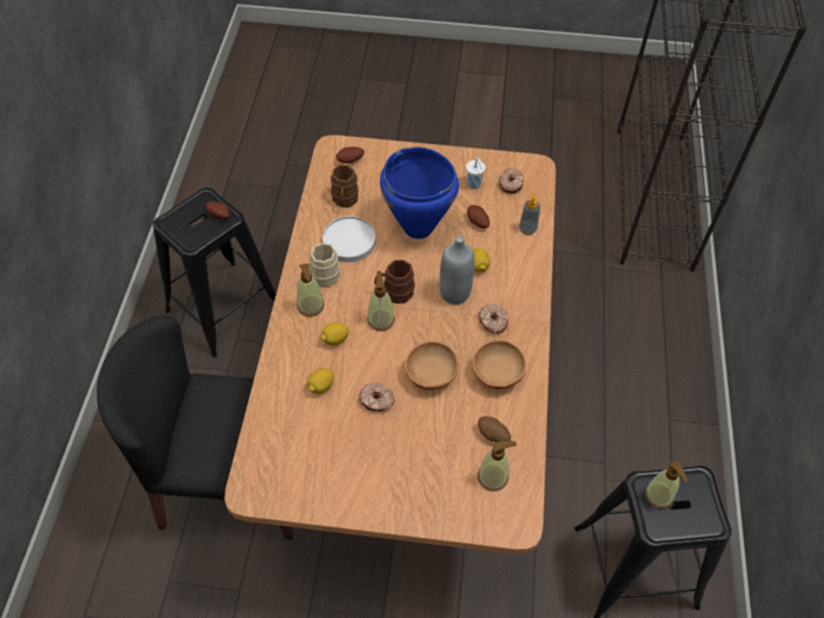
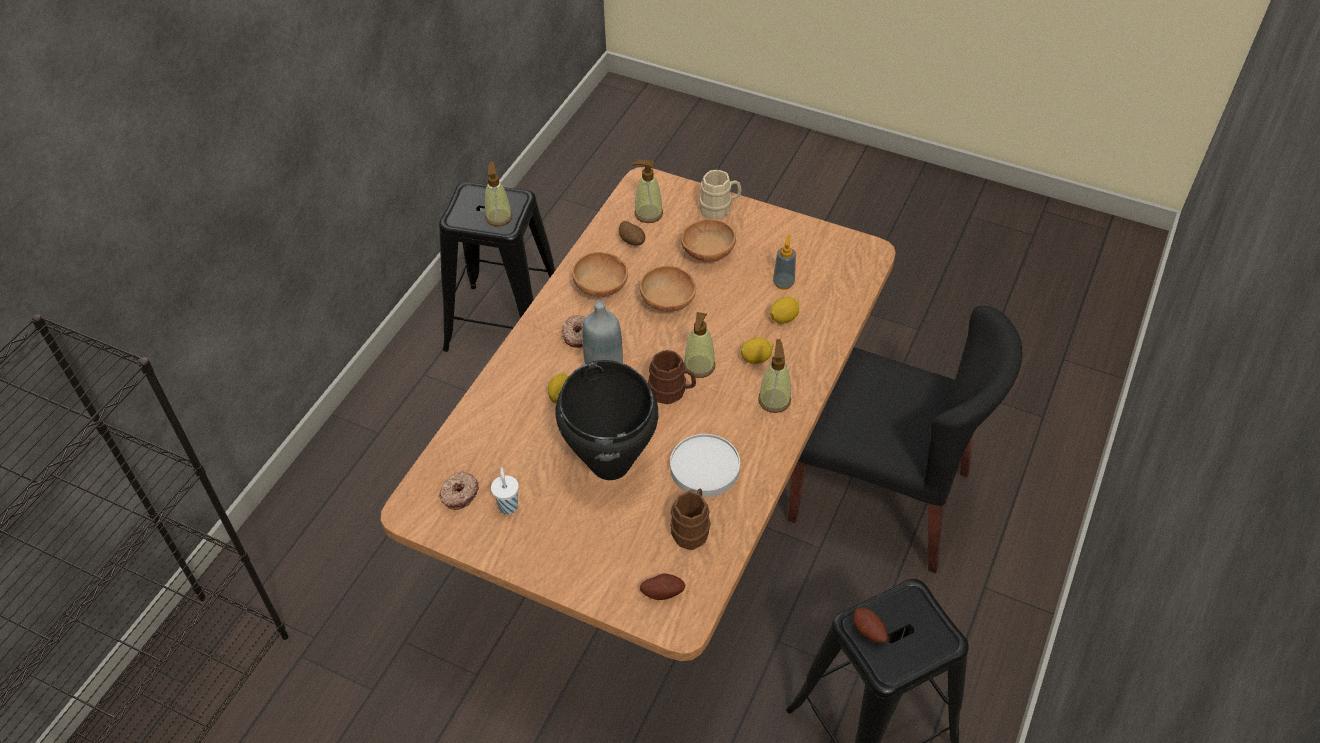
camera: 160 degrees left, 5 degrees down
(321, 277) = (752, 430): beige mug -> beige mug (719, 208)
(376, 401) = (731, 293): donut -> none
(415, 443) = (707, 252): none -> brown bowl
(418, 228) = (611, 463): blue cooking pot -> black cooking pot
(477, 222) = (533, 451): potato -> none
(527, 229) = (476, 427): soap dispenser -> soap dispenser (783, 283)

